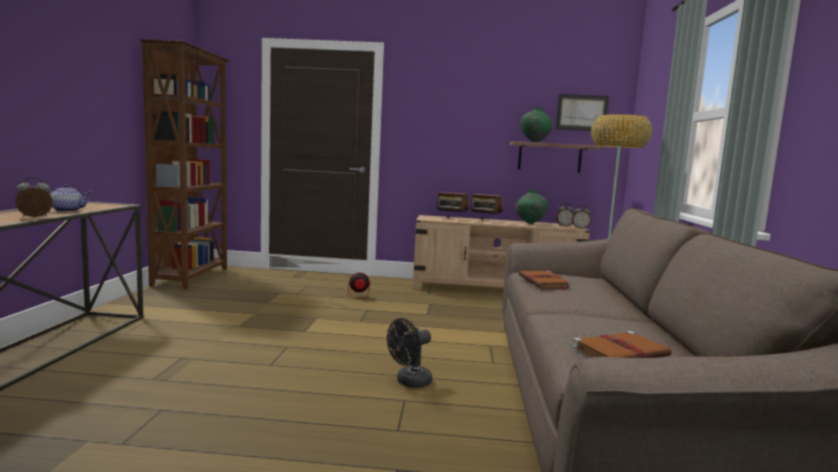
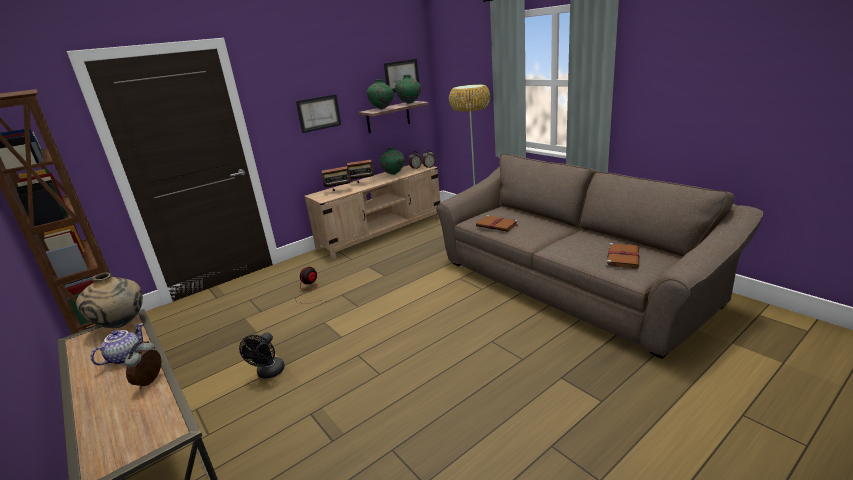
camera: 40 degrees left, 15 degrees up
(112, 205) = (122, 325): none -> beige vase
(409, 382) = (472, 329): black fan -> black fan (269, 373)
(460, 132) = (319, 113): none -> picture
(577, 144) = (409, 103): none -> green vase

